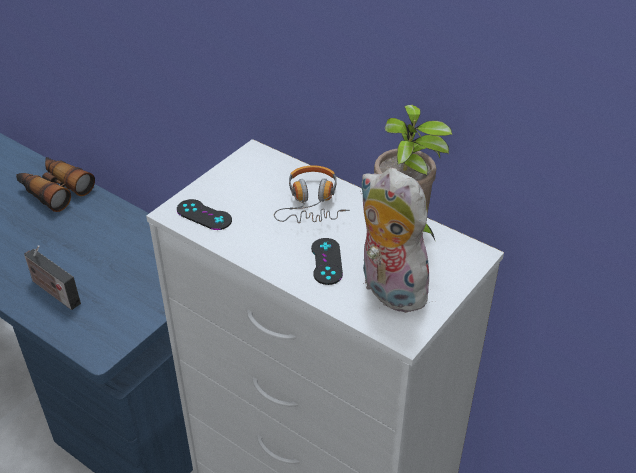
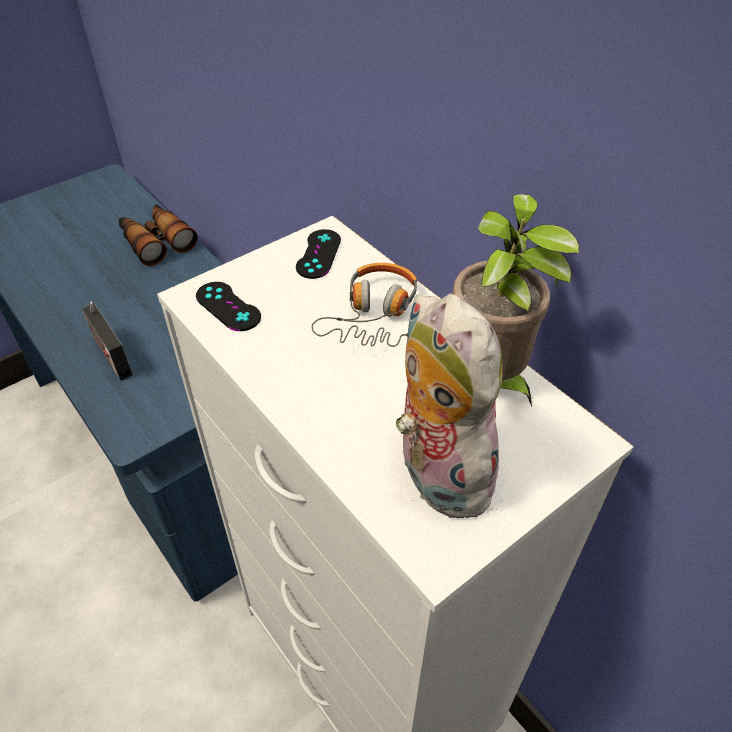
camera: 15 degrees right, 5 degrees up
(326, 261) = (363, 407): black game controller -> black game controller (318, 254)

